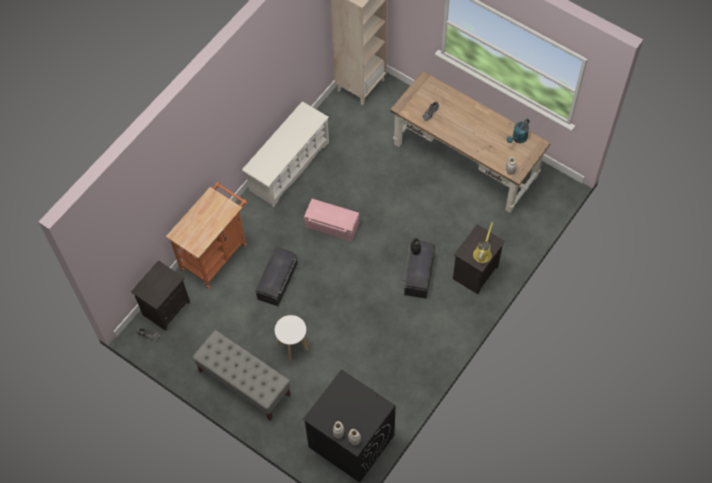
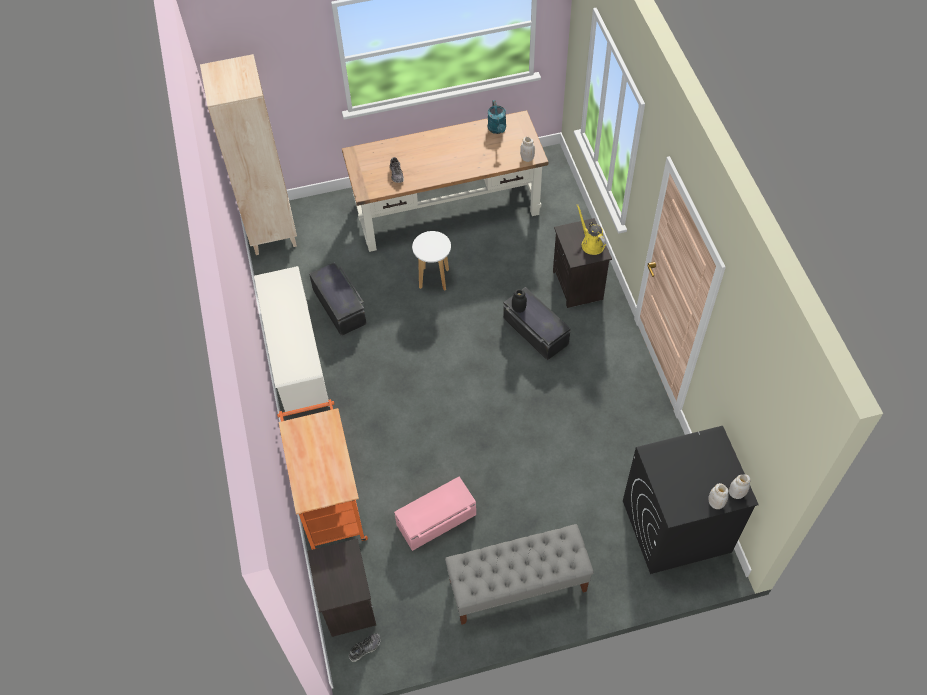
camera: 50 degrees left, 5 degrees down
(278, 281) = (423, 463): black storage box -> black storage box (340, 306)
(293, 347) = (516, 505): white stool -> white stool (434, 279)
(332, 225) = (406, 368): pink storage box -> pink storage box (437, 520)

